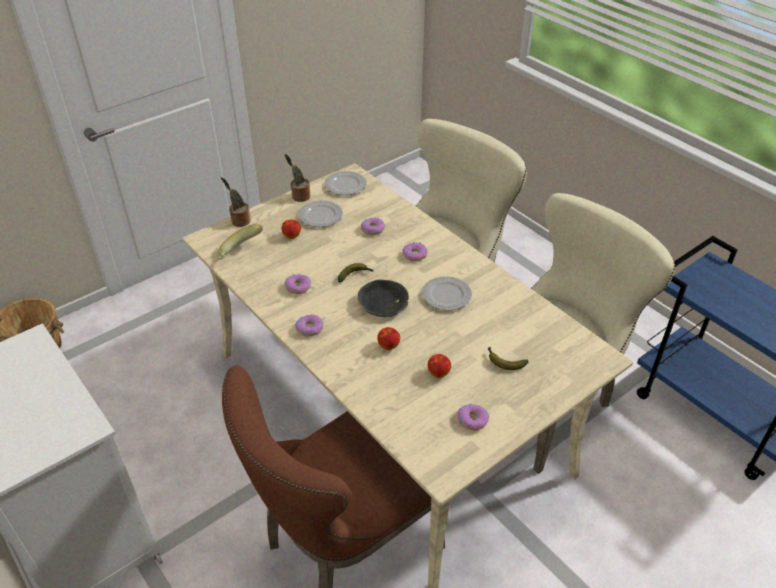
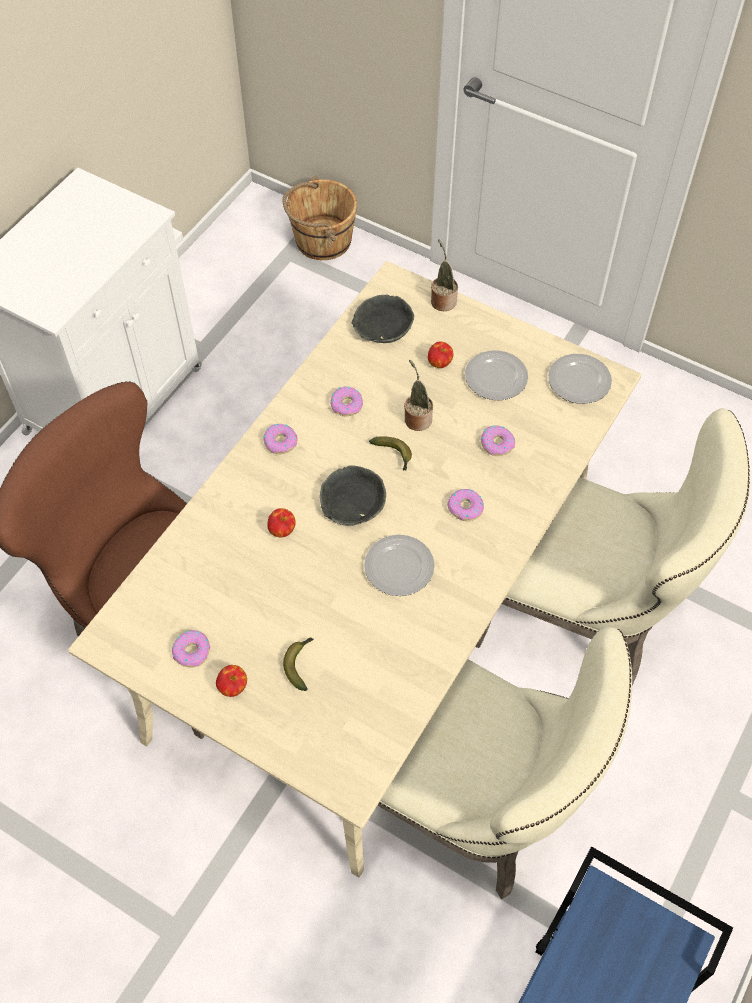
camera: 70 degrees right, 15 degrees up
(240, 253) = (382, 326): banana -> grey bowl
(299, 196) = (525, 340): potted plant -> potted plant (417, 418)
(438, 373) = (255, 596): apple -> apple (233, 687)

